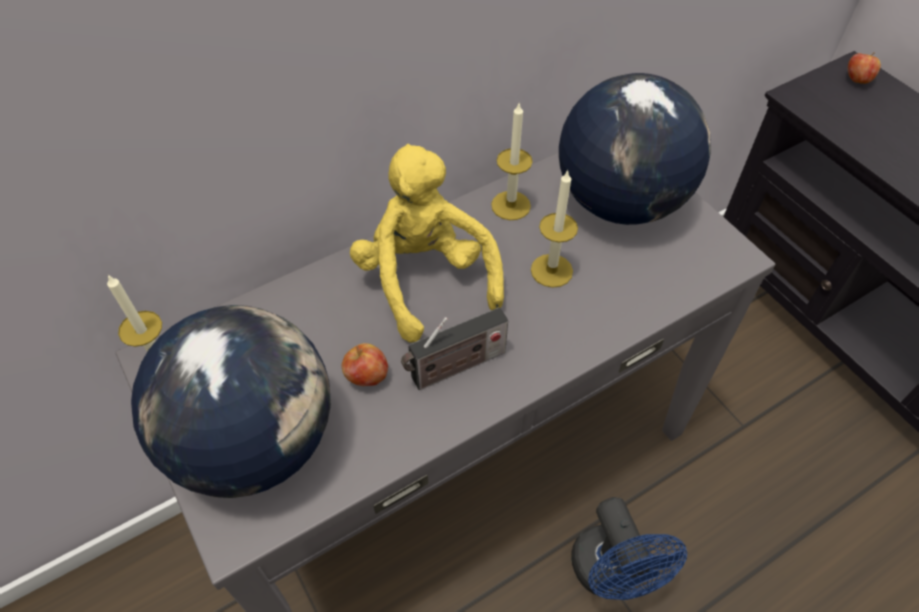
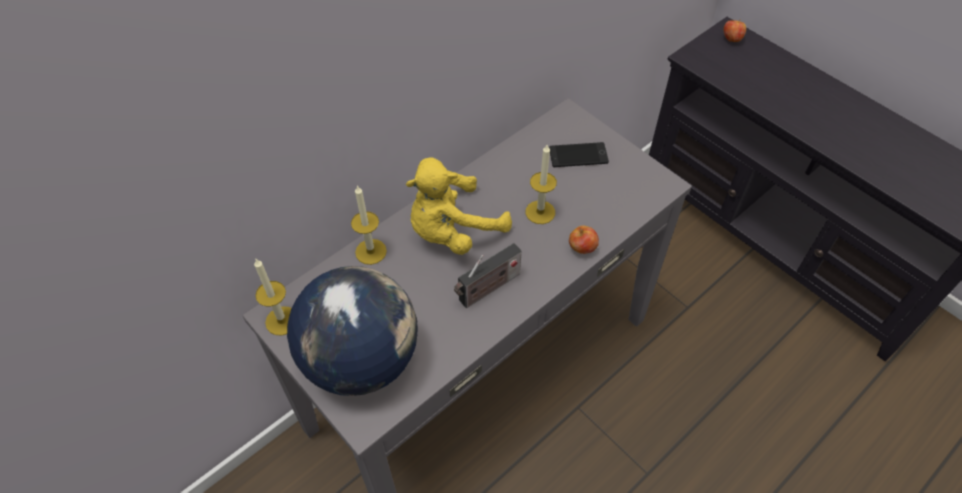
camera: 10 degrees left, 0 degrees up
(367, 377) = (428, 305): apple -> apple (582, 248)
(425, 279) = (453, 231): yellow plush toy -> yellow plush toy turned 90 degrees counterclockwise
(510, 205) = (502, 169): candle -> candle (371, 251)
(611, 574) = (608, 430): blue fan -> none
(619, 201) = (578, 155): globe -> phone

